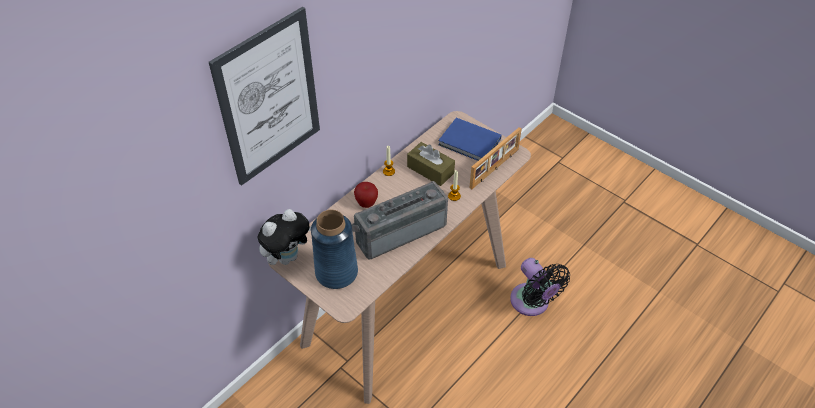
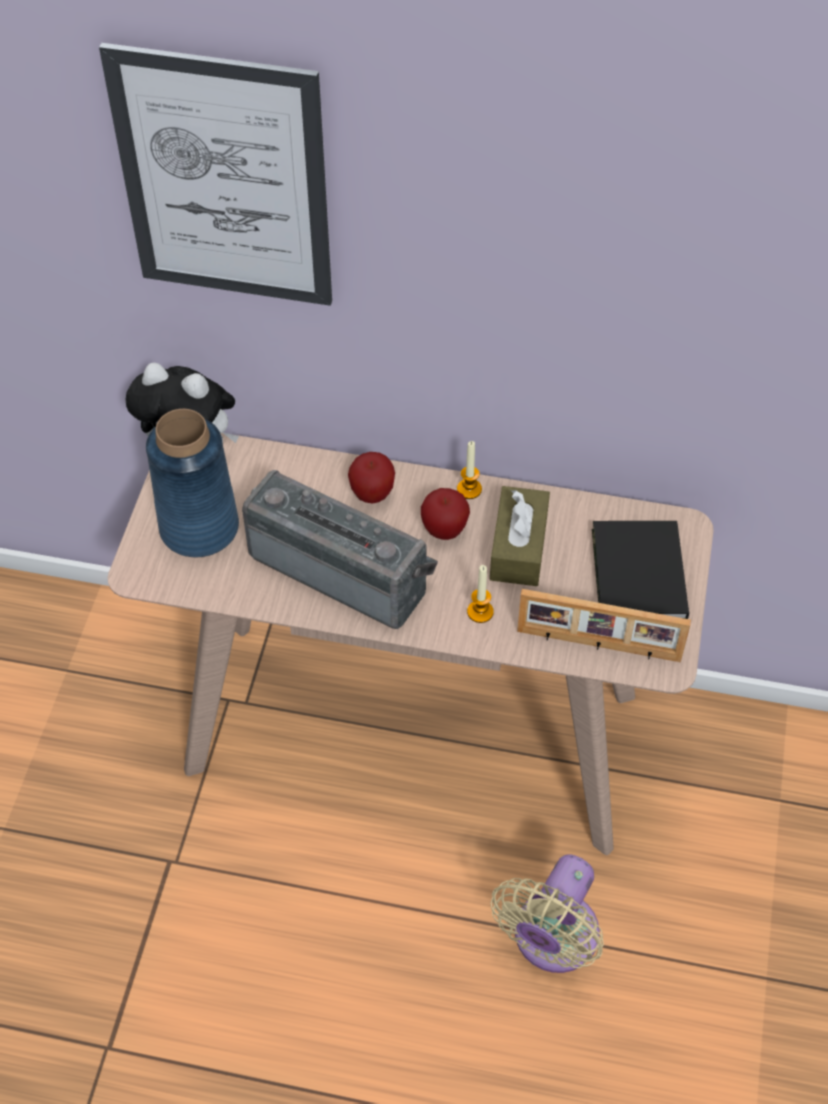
camera: 60 degrees right, 5 degrees up
(404, 189) = (444, 531): none -> apple
(470, 143) = (636, 577): blue book -> black book
(532, 303) = (551, 940): black fan -> beige fan

